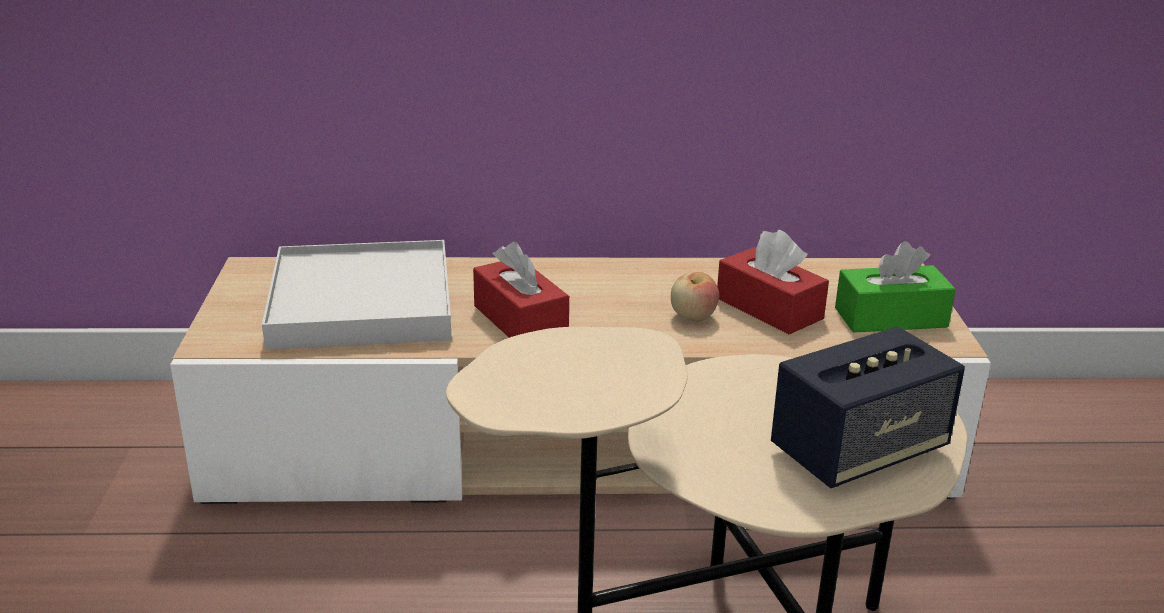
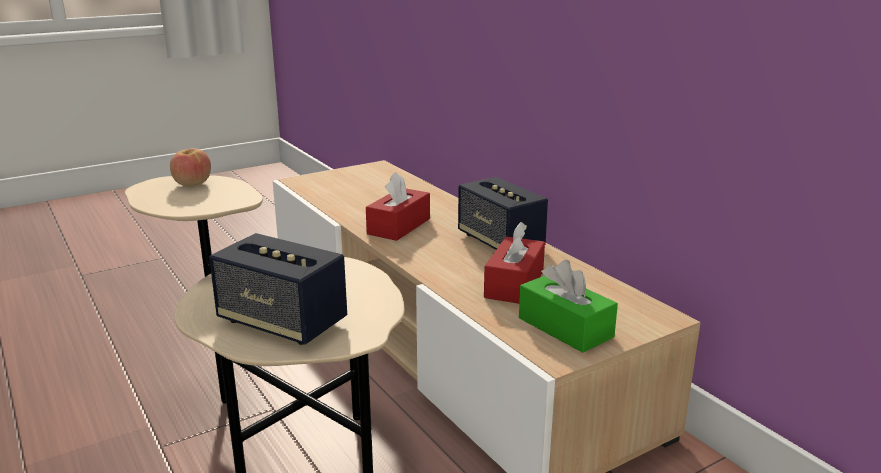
camera: 60 degrees right, 5 degrees down
(361, 302) = (371, 192): white tray -> none
(645, 279) = (500, 242): none -> speaker
(693, 316) = (468, 265): apple -> apple (192, 184)

